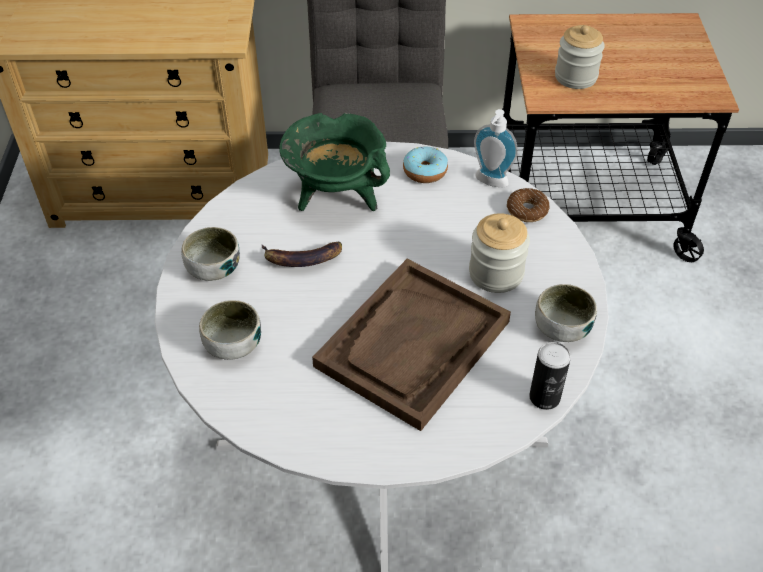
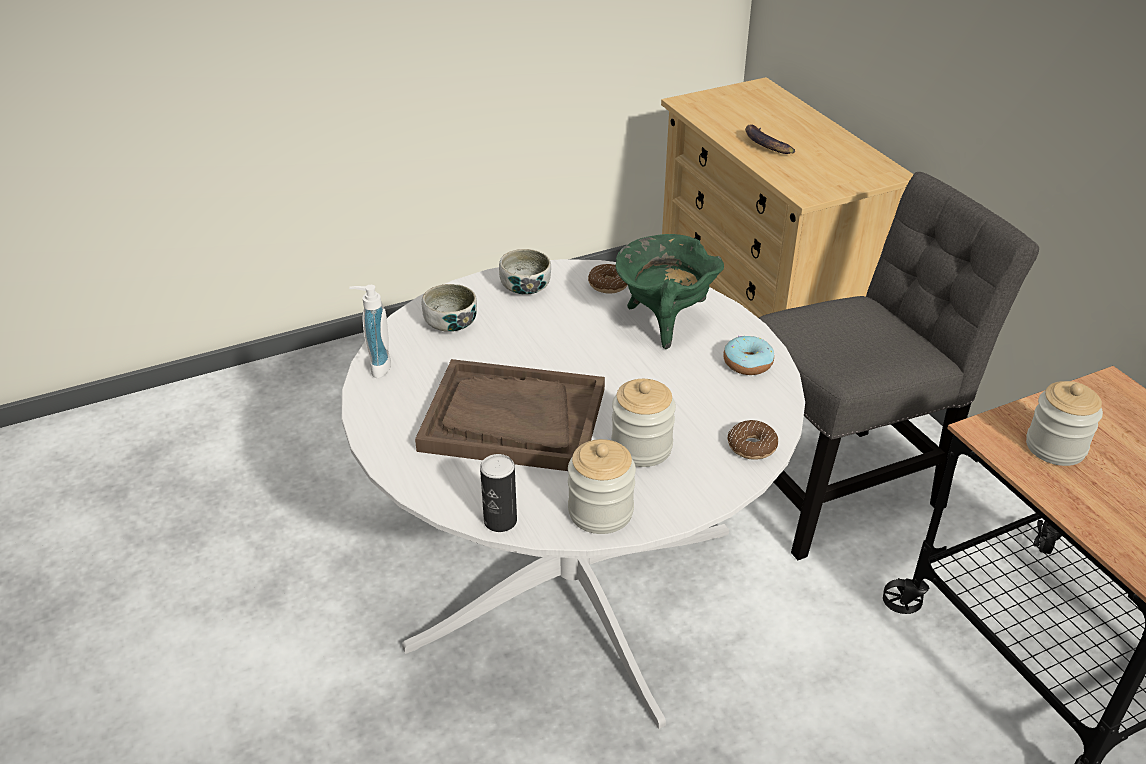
camera: 65 degrees right, 10 degrees down
(254, 210) = (608, 285): none -> donut
(301, 259) = (570, 327): banana -> banana (766, 144)
(490, 183) = (771, 410): soap dispenser -> soap dispenser (376, 366)
(562, 327) = (600, 512): bowl -> jar

